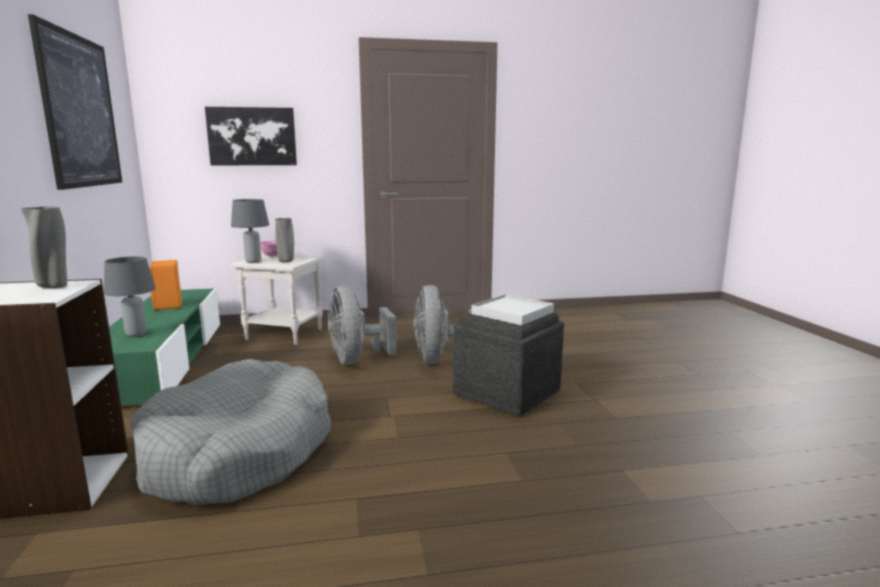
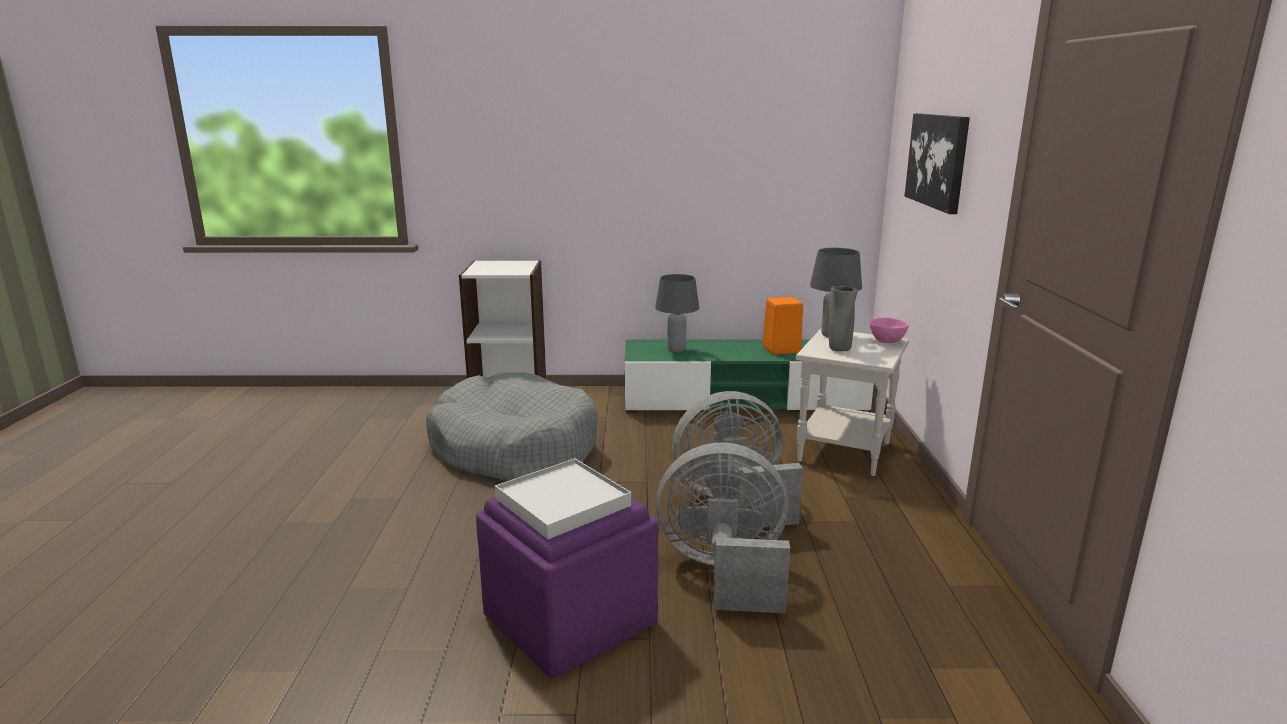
camera: 100 degrees right, 5 degrees up
(54, 286) = (512, 270): grey vase -> none
(80, 111) = (733, 130): picture -> none
(507, 393) = (568, 618): grey ottoman -> purple ottoman

